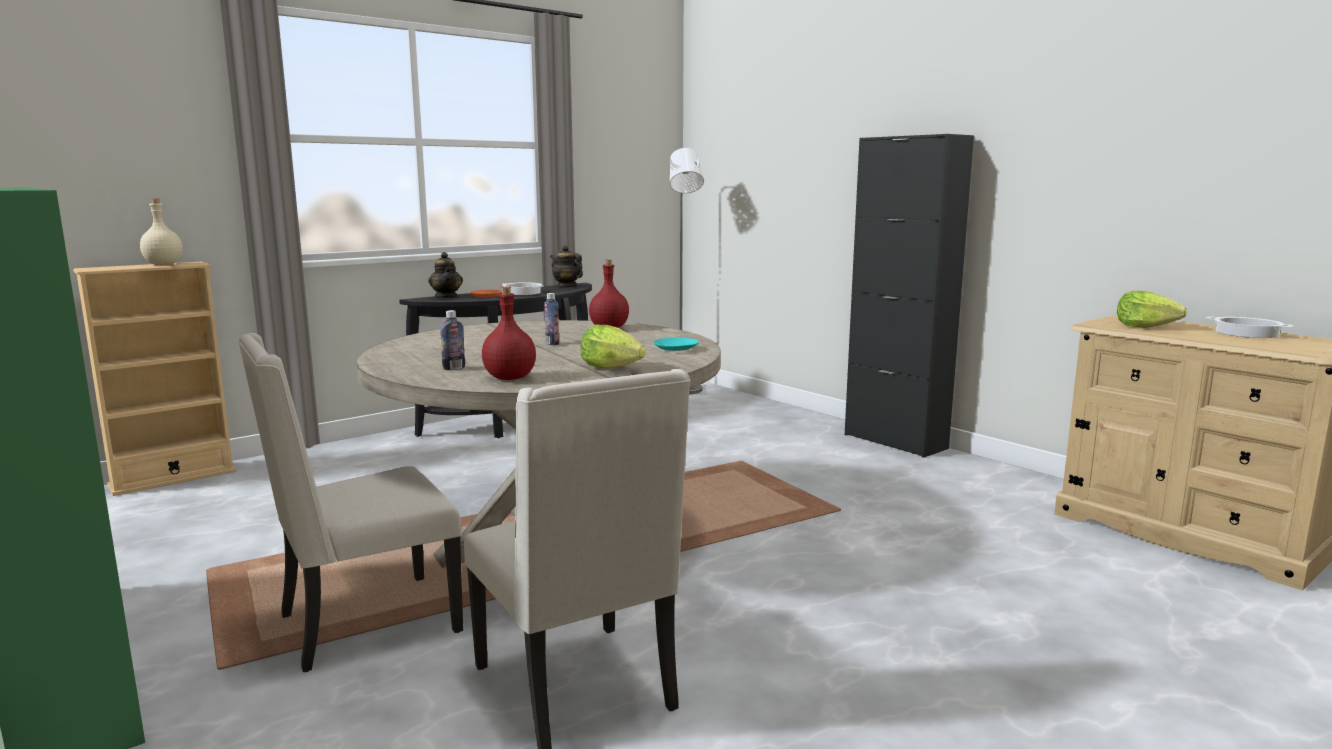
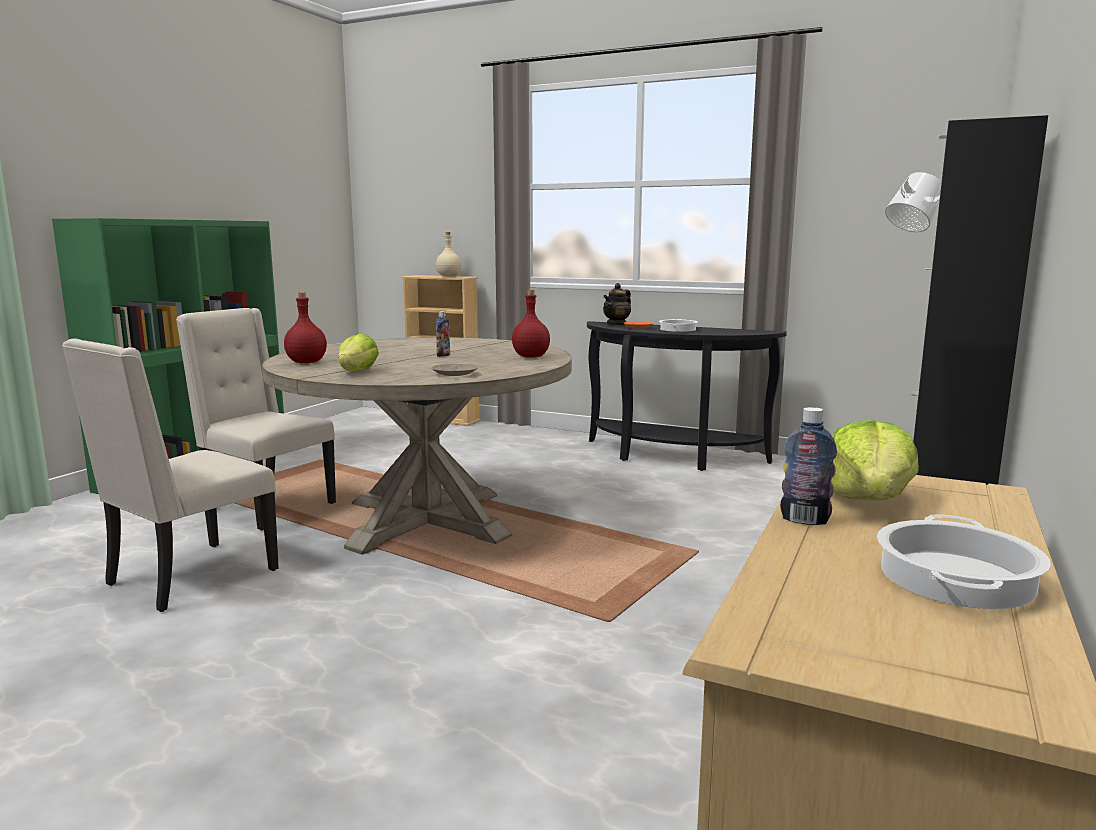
camera: 65 degrees right, 0 degrees up
(454, 368) = (332, 353): bottle -> bottle (804, 520)
(566, 286) = (742, 331): teapot -> none
(675, 349) = (454, 374): turquoise plate -> beige plate

